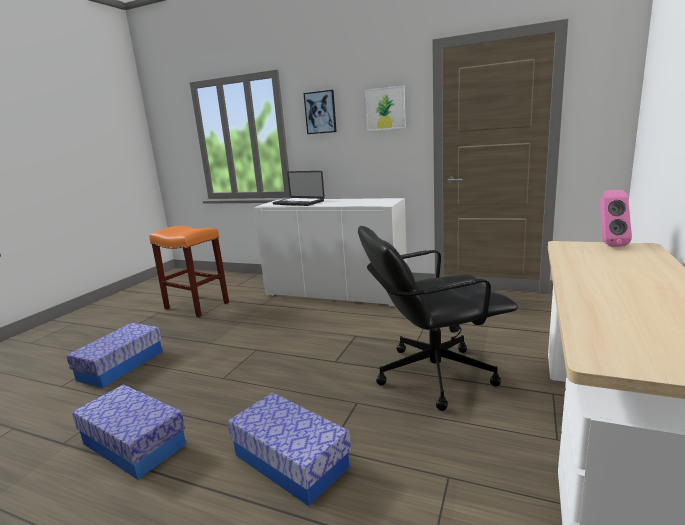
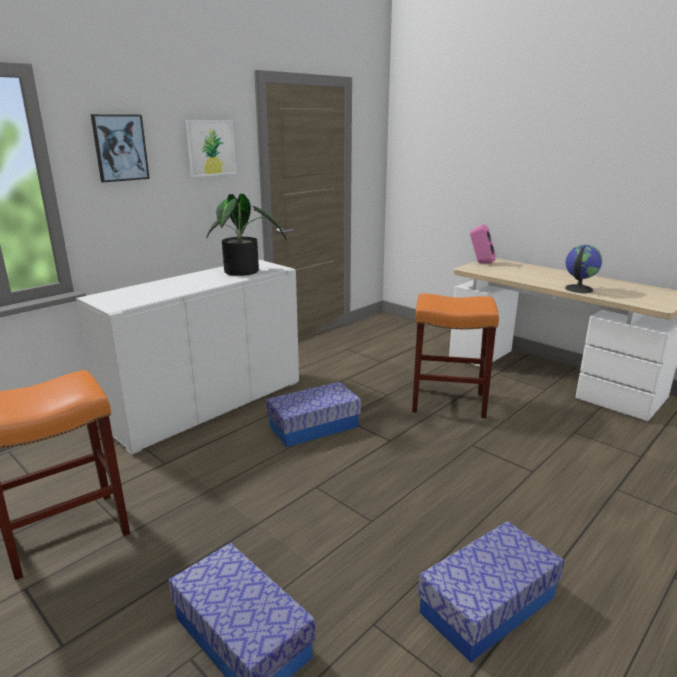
camera: 70 degrees left, 5 degrees up
(291, 461) = (544, 493): storage box -> storage box (314, 426)
(298, 203) = (155, 292): laptop -> none
(362, 203) = (245, 272): none -> potted plant
(433, 374) = (447, 402): black office chair -> orange stool
(588, 297) = (578, 289): none -> globe

